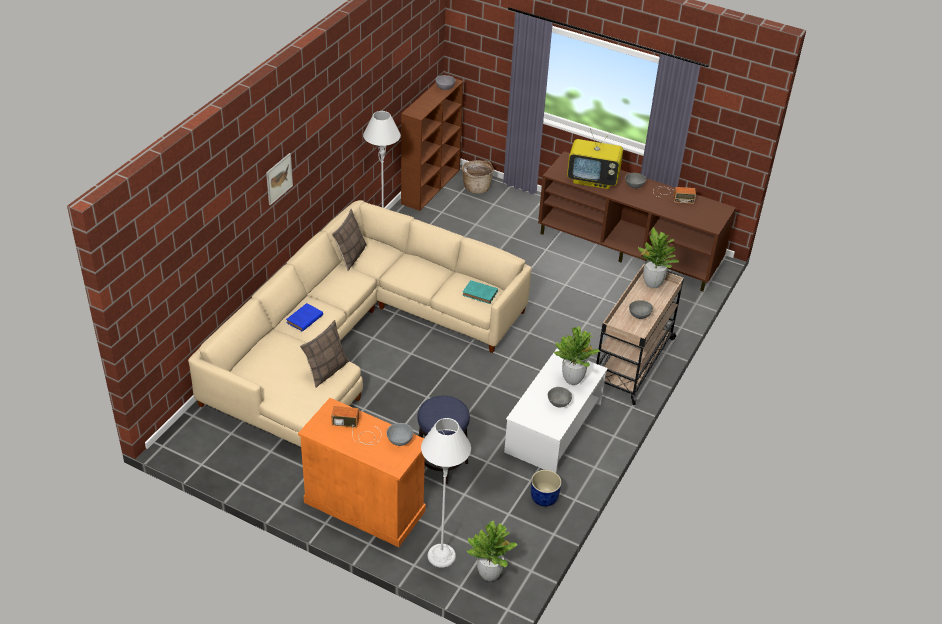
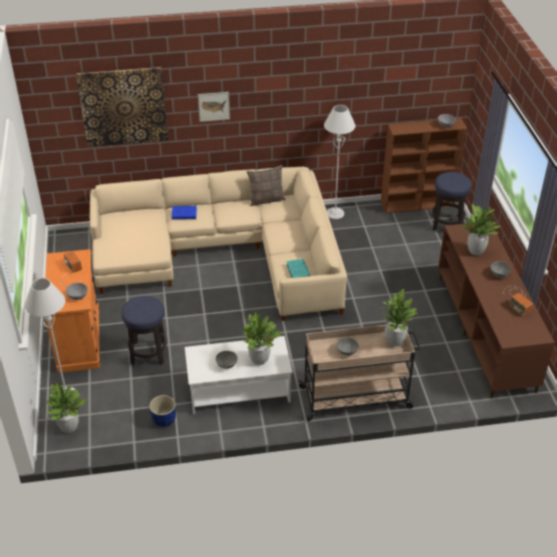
camera: 55 degrees right, 0 degrees up
(208, 230) = (123, 107): none -> picture
(326, 371) = (148, 248): pillow -> none
(476, 187) = (447, 223): basket -> stool
(593, 180) = (475, 251): television -> potted plant

